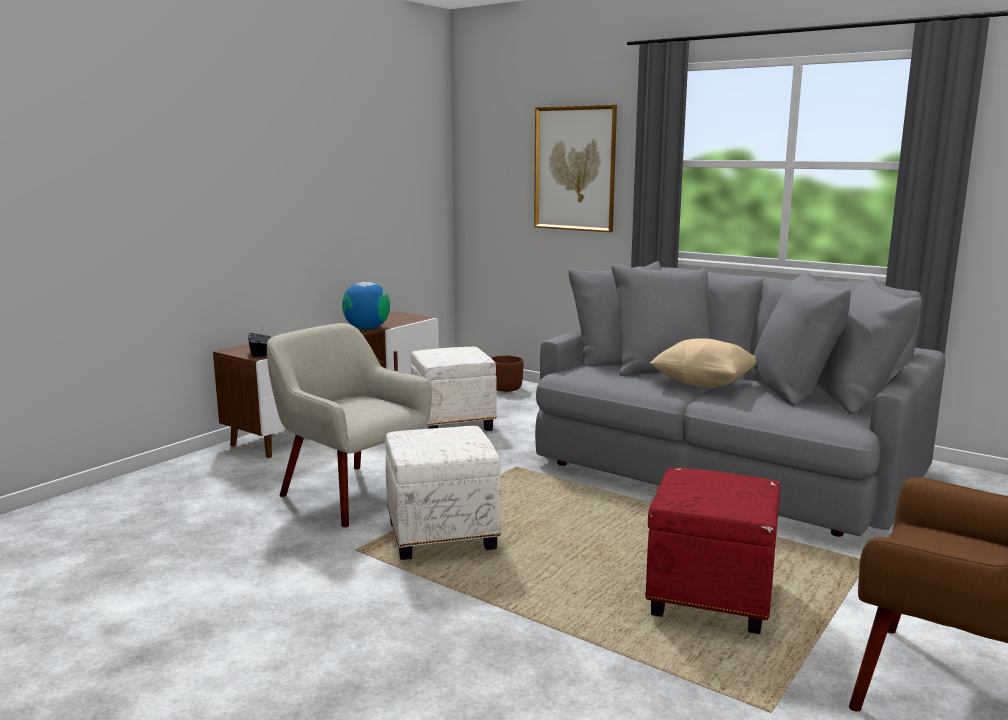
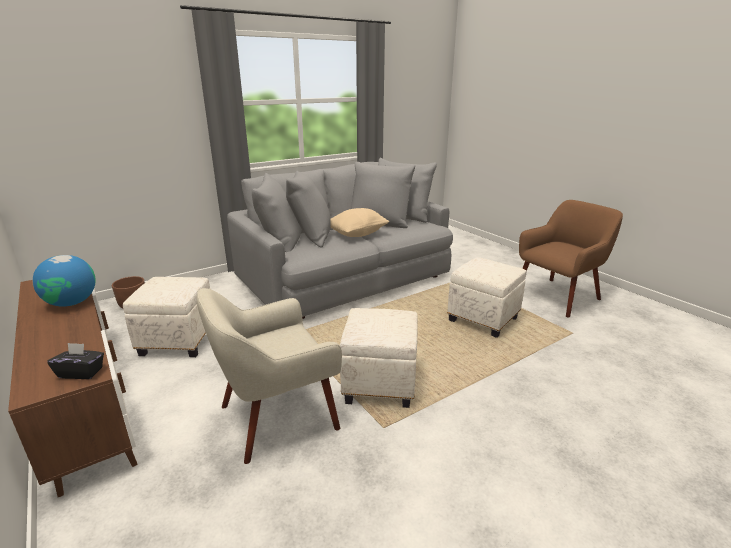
camera: 70 degrees left, 10 degrees up
(575, 168) = (139, 112): picture -> none
(711, 599) = (484, 319): red ottoman -> white ottoman

